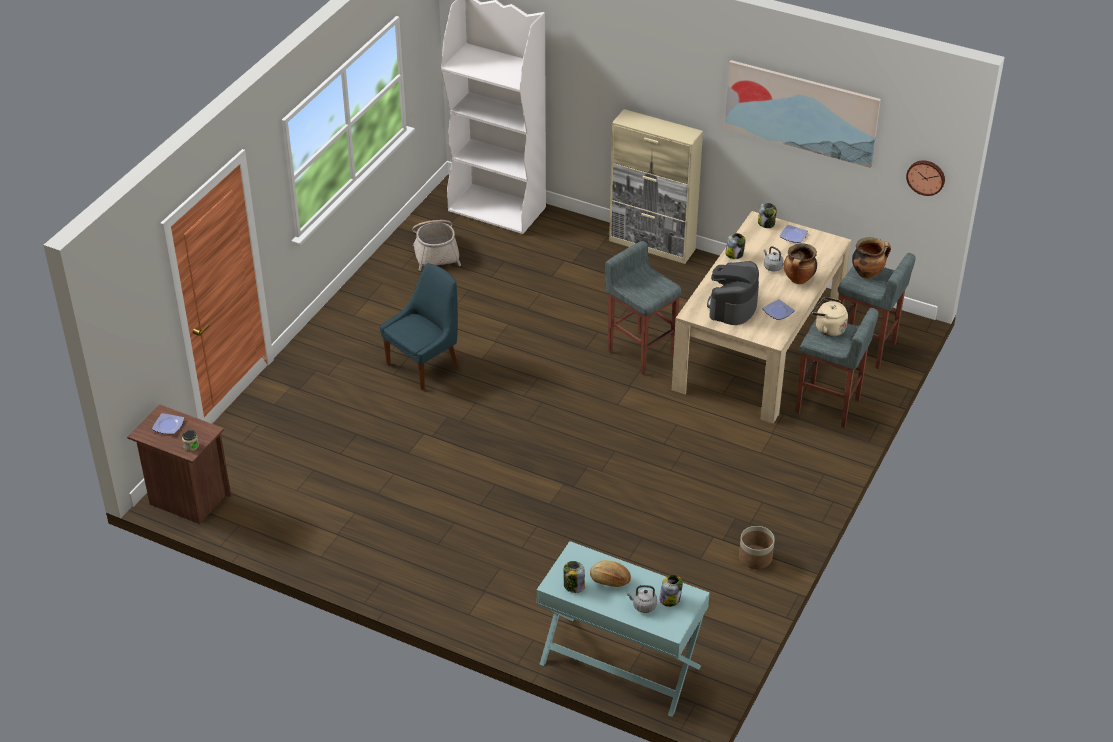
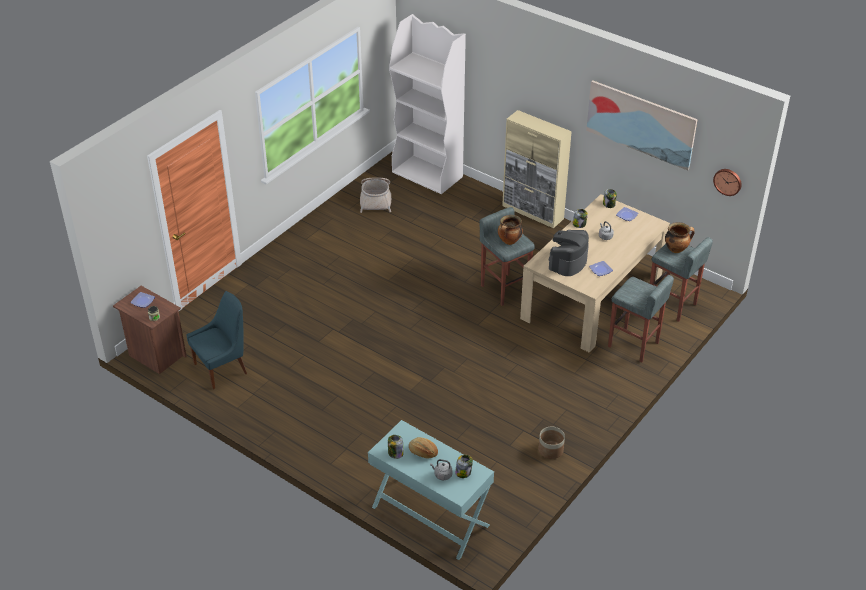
camera: 10 degrees right, 0 degrees up
(425, 364) = (347, 280): blue chair -> blue chair (222, 368)
(798, 280) = (622, 248): cooking pot -> cooking pot (509, 241)
(828, 328) = (635, 286): beige kettle -> none

